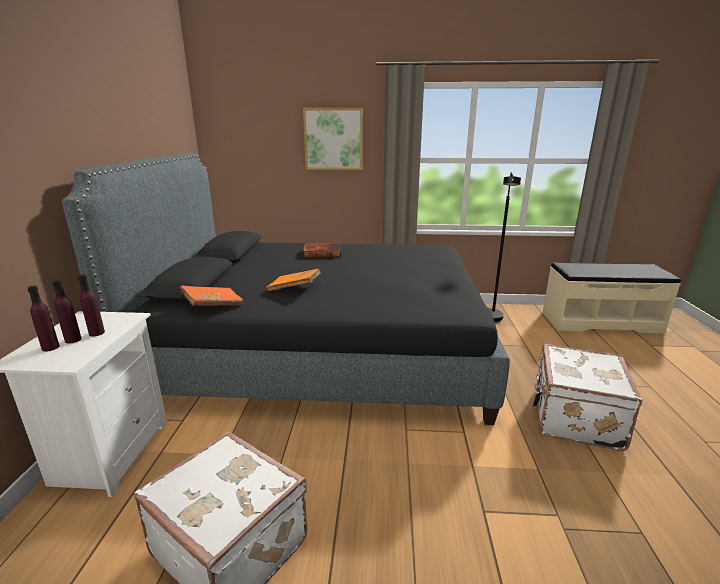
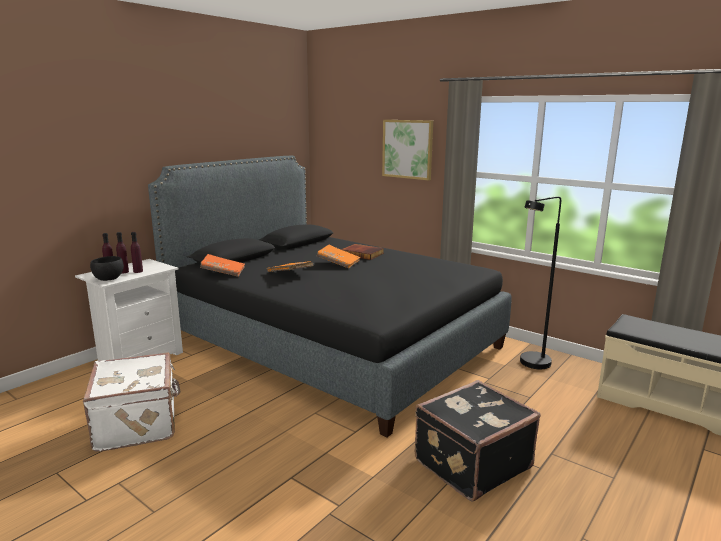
camera: 35 degrees right, 5 degrees down
(68, 358) = (109, 279): none -> black bowl
(320, 266) = (338, 263): none -> orange book
(574, 418) = (470, 463): white suitcase -> black suitcase

